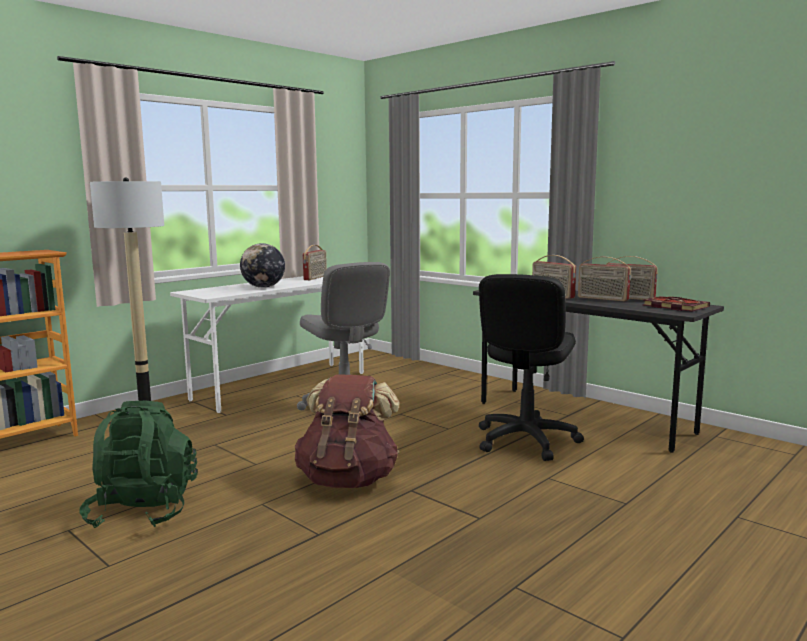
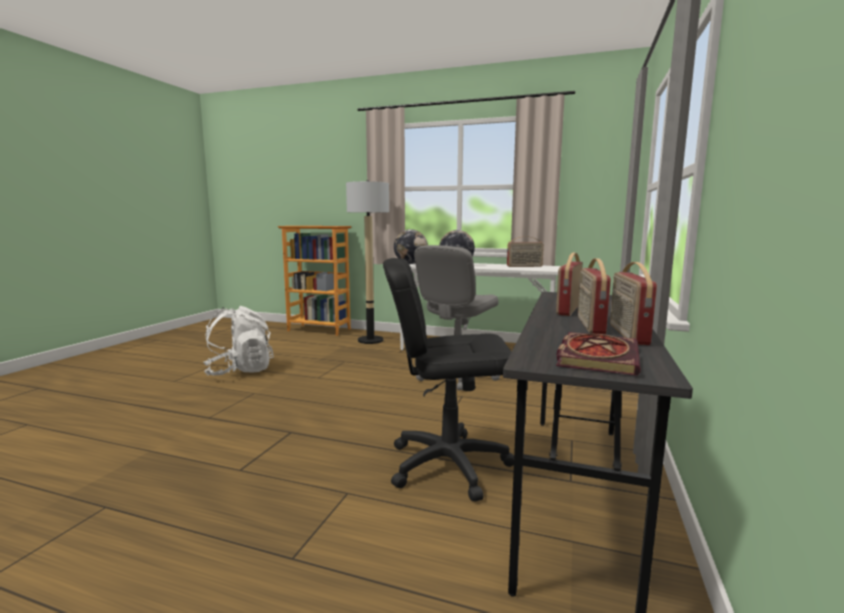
camera: 65 degrees right, 0 degrees up
(143, 511) = (239, 371): green backpack -> white backpack
(207, 294) = (410, 264): none -> globe
(348, 480) = (302, 407): brown backpack -> none

